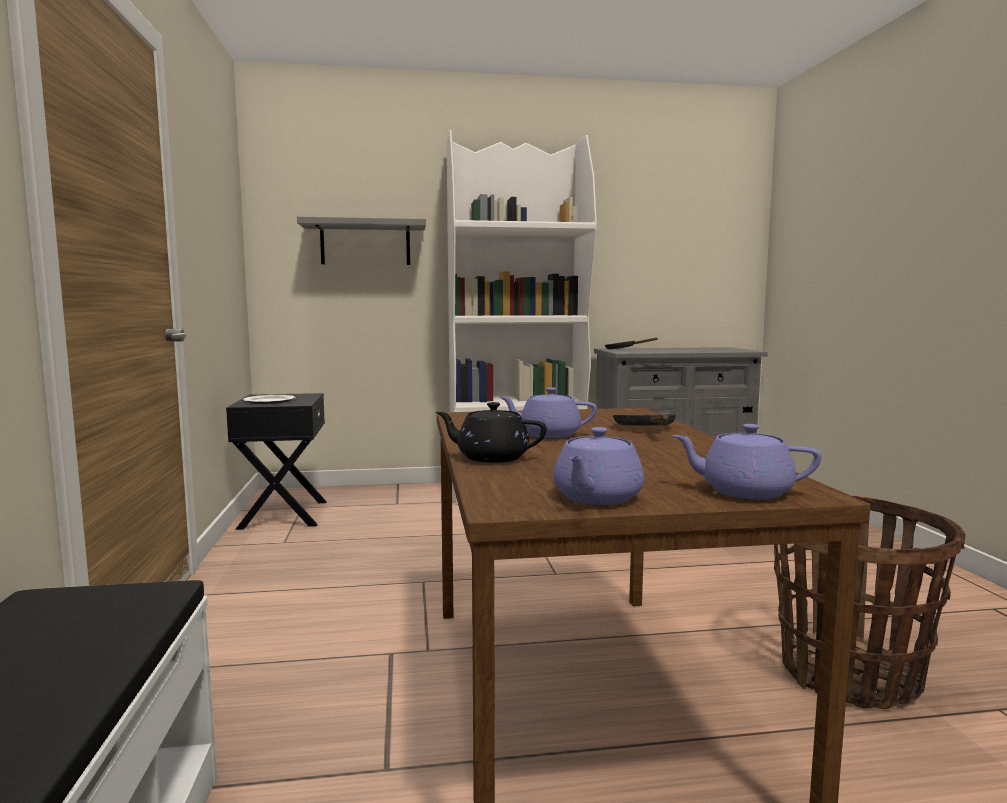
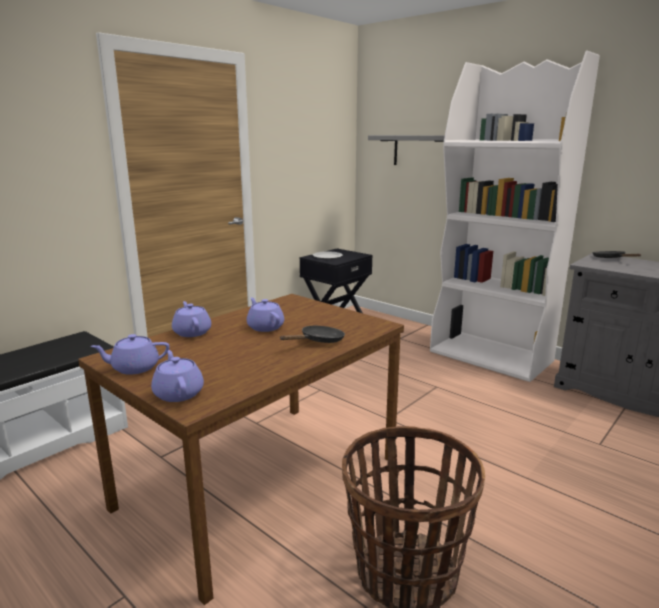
camera: 50 degrees right, 10 degrees up
(491, 457) = (192, 332): black teapot -> purple teapot

